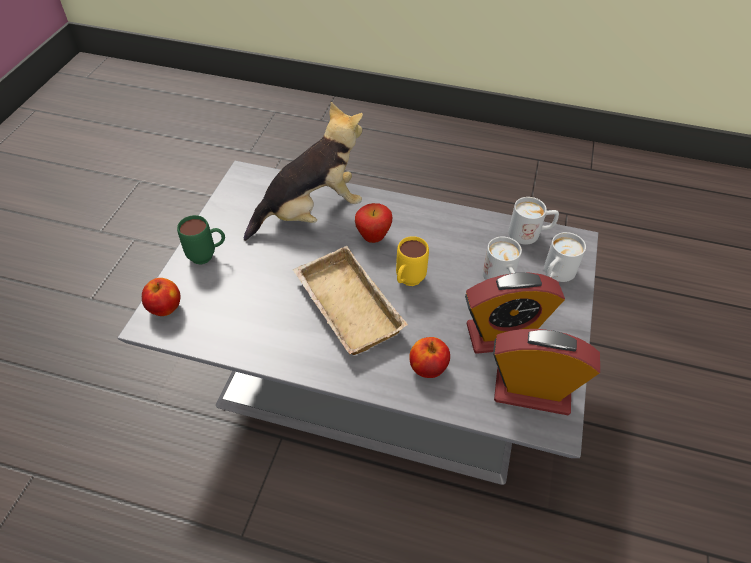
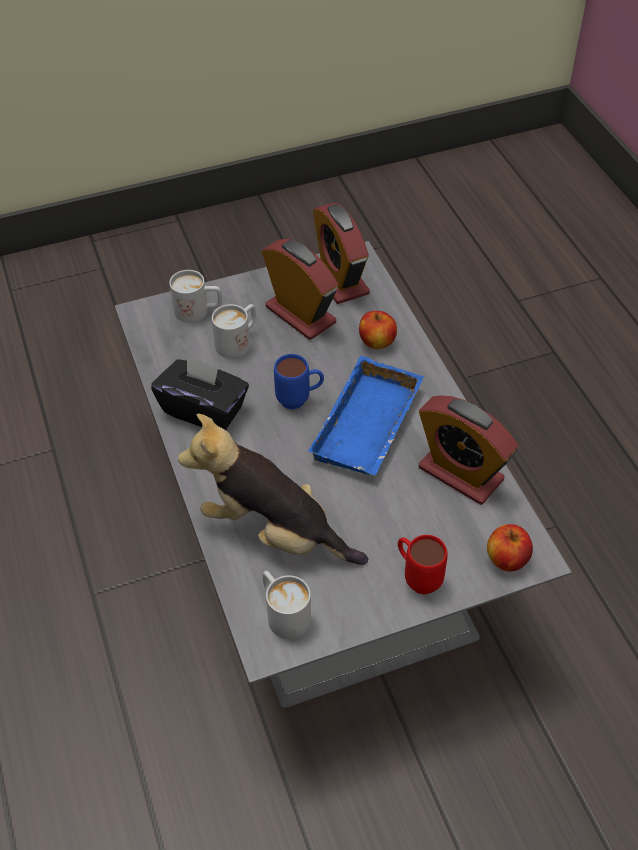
camera: 125 degrees left, 0 degrees up
(208, 256) = (417, 577): green mug -> red mug
(251, 331) = (460, 473): none -> alarm clock
(344, 306) = (370, 427): beige tray -> blue tray
(373, 238) = (265, 456): apple -> none
(407, 282) = (299, 400): yellow mug -> blue mug
(443, 229) = (204, 410): none -> black tissue box
(530, 233) = (156, 346): white mug -> white mug (283, 613)

